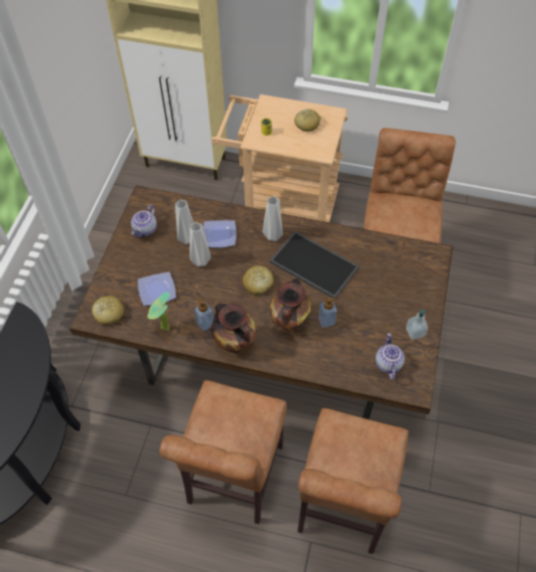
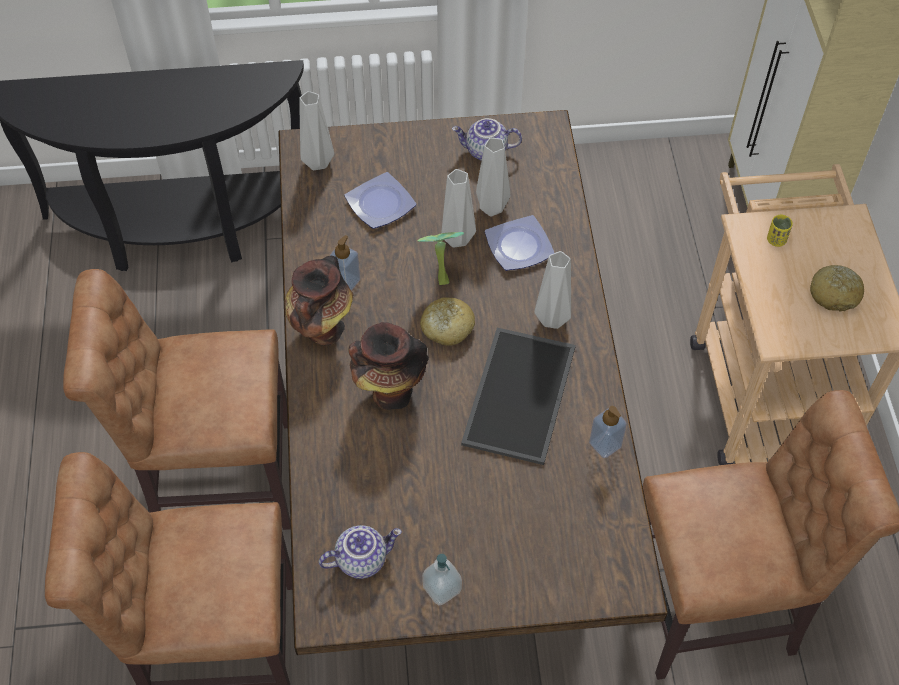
camera: 70 degrees right, 0 degrees up
(108, 313) = (319, 163): bread -> grey vase
(163, 329) = (317, 235): potted plant -> potted plant (440, 279)
(326, 321) = (412, 444): soap dispenser -> soap dispenser (605, 444)

